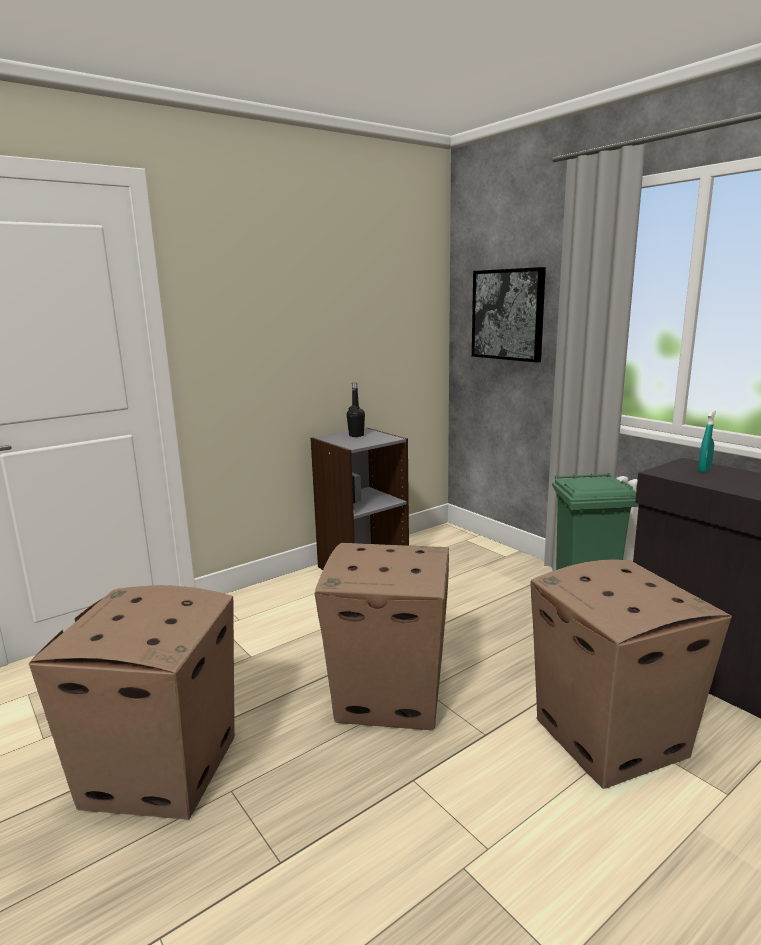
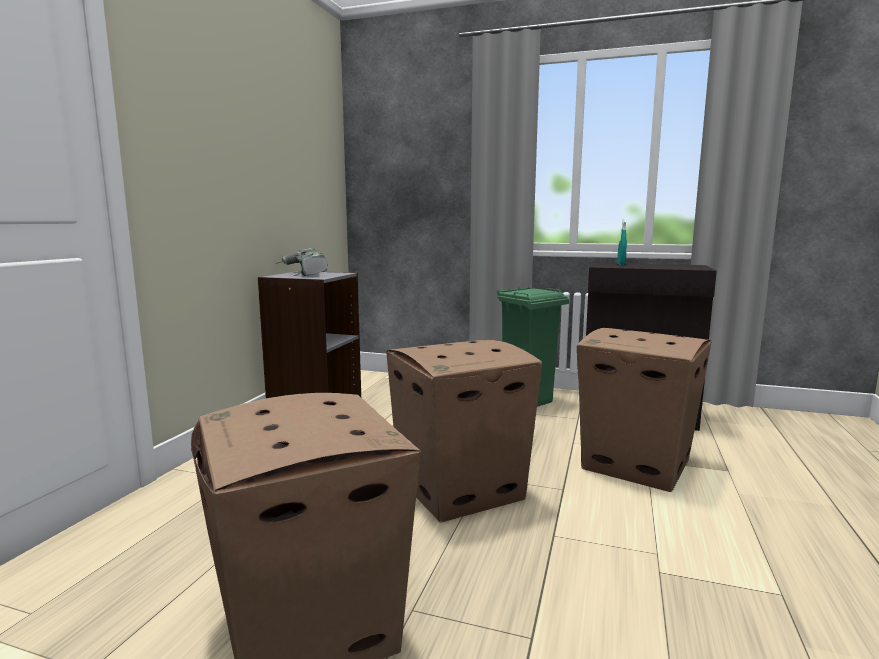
camera: 35 degrees left, 5 degrees down
(356, 435) = (303, 274): black bottle -> power drill
(508, 314) = (412, 168): picture -> none

